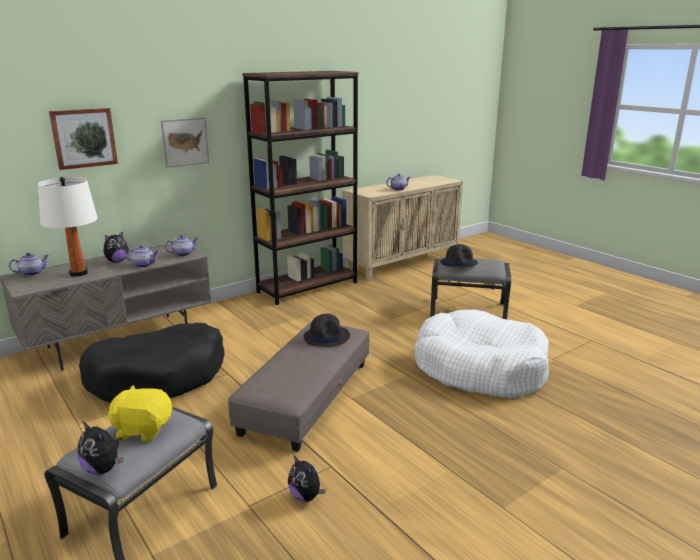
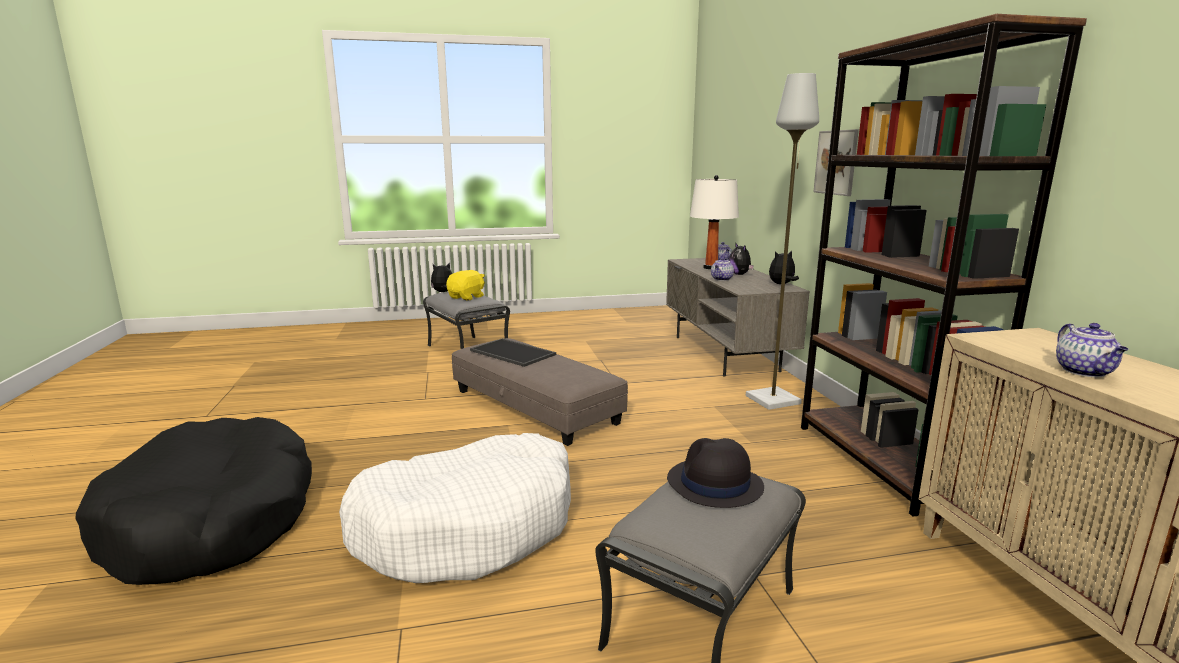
camera: 115 degrees right, 5 degrees down
(84, 138) = (774, 146): picture -> none
(158, 377) = (635, 361): black dog bed -> black dog bed (212, 521)
(183, 254) = (751, 289): teapot -> none
(232, 314) = (772, 399): none -> grey floor lamp
(295, 368) = (514, 352): none -> tray
(306, 496) = (408, 386): plush toy -> plush toy (782, 284)
(327, 337) = (563, 372): black hat -> none

